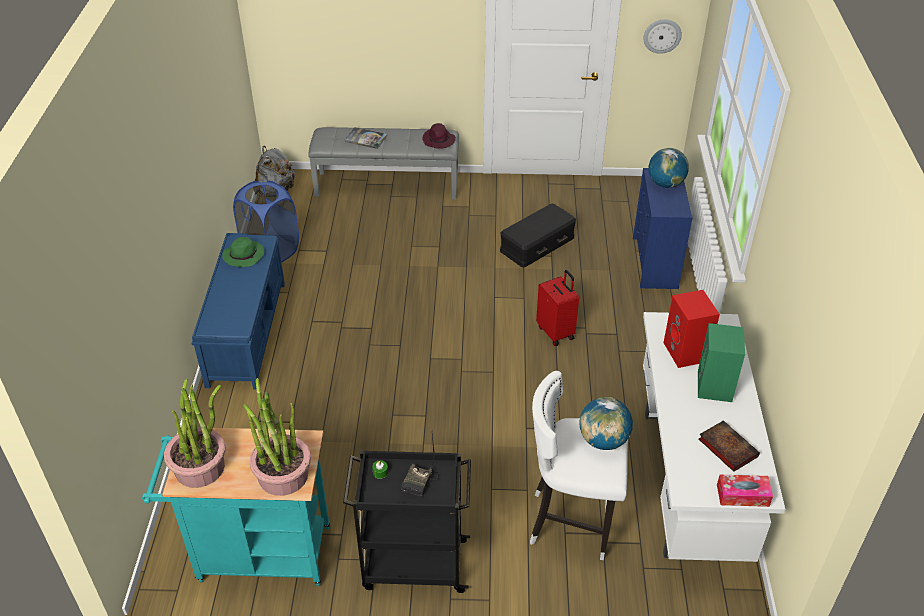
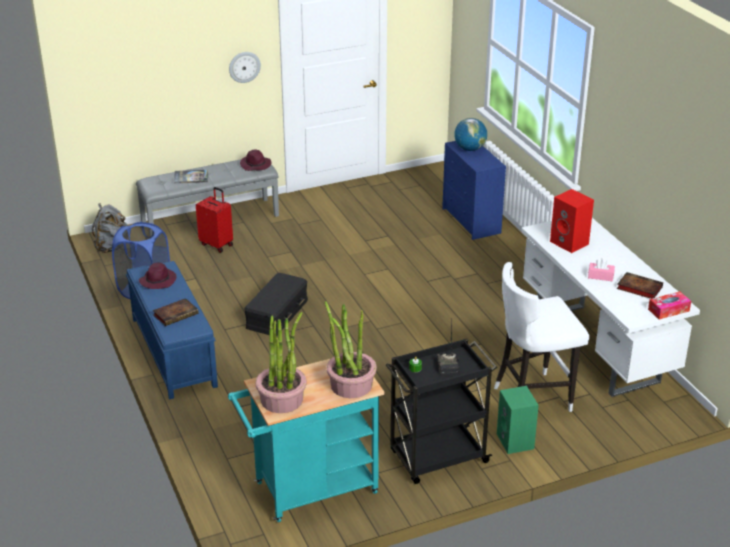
camera: 25 degrees left, 10 degrees down
(231, 302) = (176, 314): none -> book
(244, 255) = (158, 280): green hat -> purple hat
(536, 243) = (370, 230): black storage box -> black storage box (276, 313)
(556, 332) = (431, 284): red suitcase -> red suitcase (217, 244)
(603, 440) = (553, 309): globe -> none
(662, 35) = (421, 39): wall clock -> wall clock (244, 67)
(690, 414) = (600, 276): none -> pink tissue box
(715, 387) = (605, 257): green speaker -> green speaker (516, 442)

